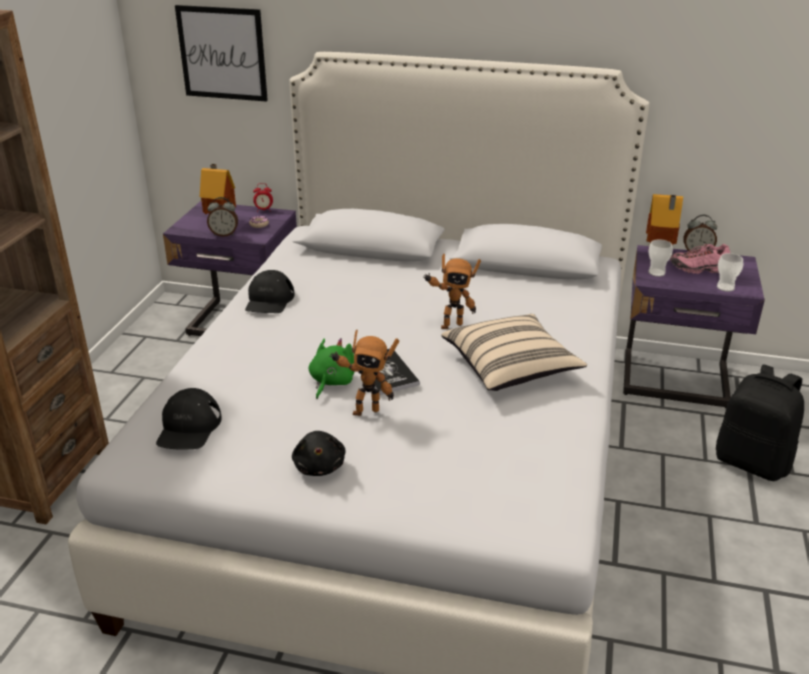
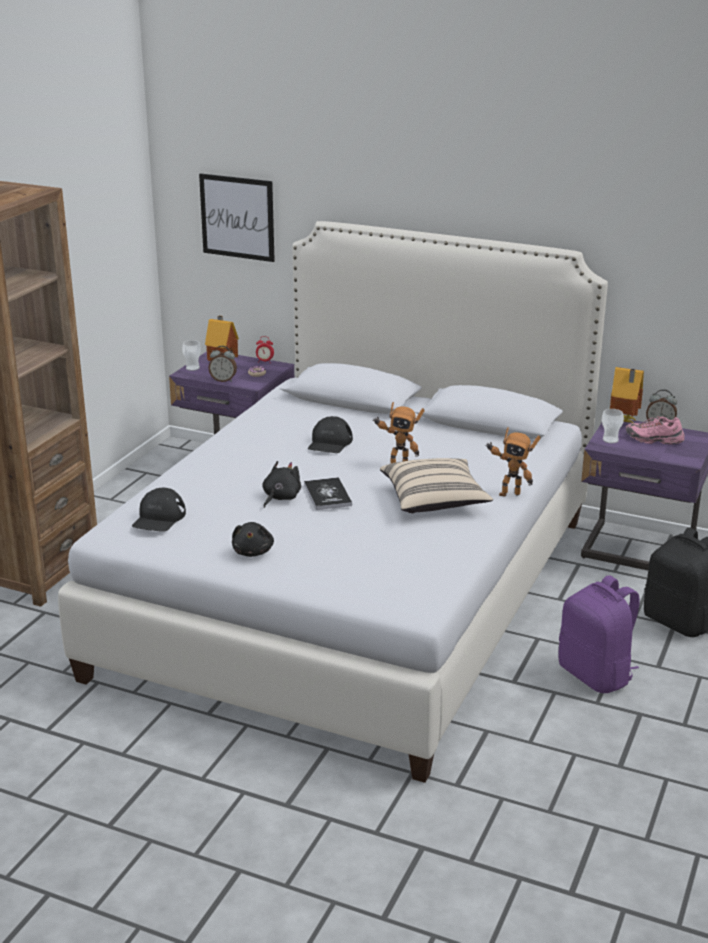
camera: 10 degrees right, 5 degrees down
(269, 300) = (247, 435): black cap -> black cap (330, 443)
(331, 382) = (280, 498): green plush toy -> black plush toy
(365, 410) = (301, 519): toy robot -> toy robot (509, 493)
(698, 543) = (596, 675): none -> purple backpack
(725, 287) = (668, 457): cup -> cup (192, 368)

